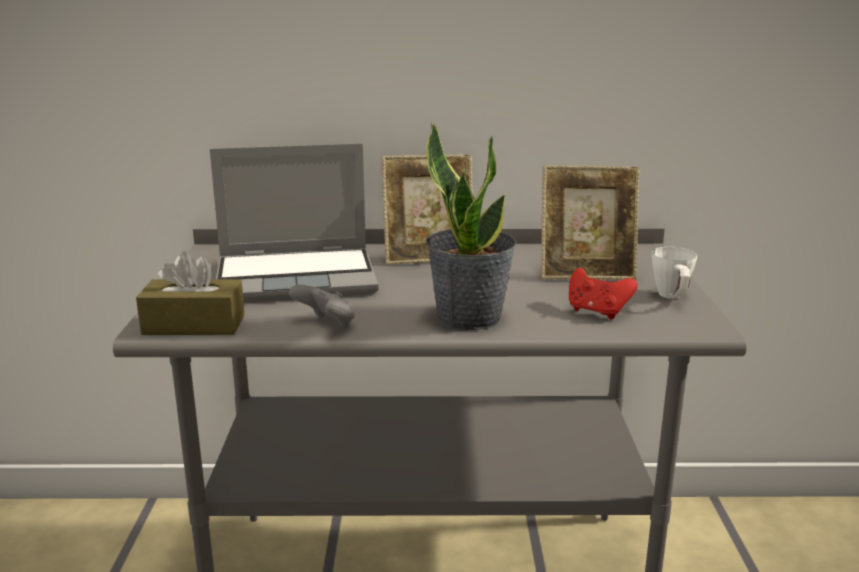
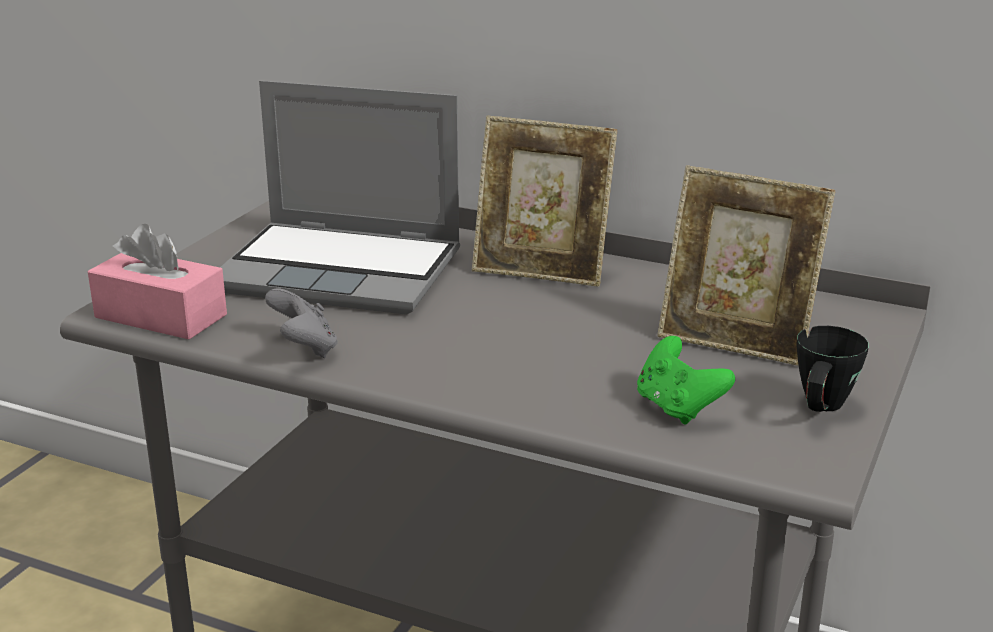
camera: 25 degrees right, 5 degrees up
(194, 325) = (161, 316): brown tissue box -> pink tissue box
(469, 317) = (492, 376): potted plant -> none
(597, 312) = (678, 408): red game controller -> green game controller
(672, 298) = (821, 410): white mug -> black mug

